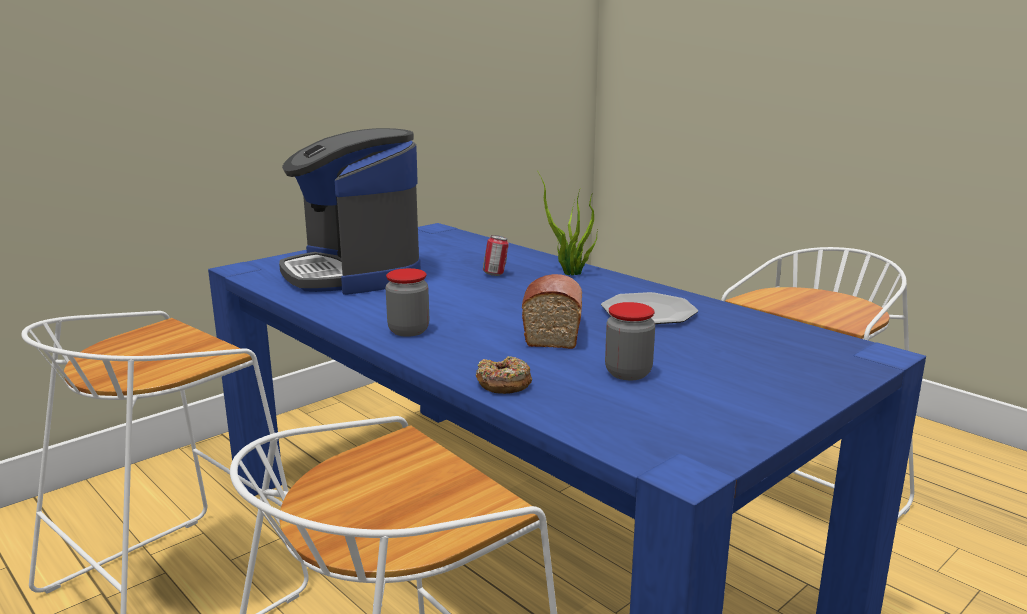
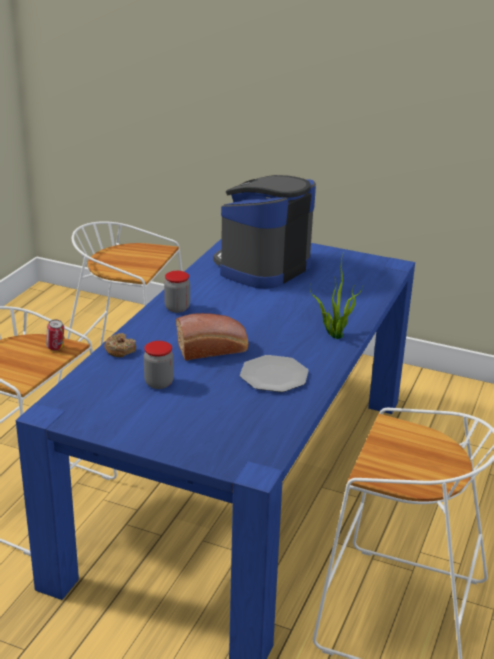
camera: 65 degrees right, 10 degrees up
(495, 274) = (305, 310): can -> can (56, 348)

